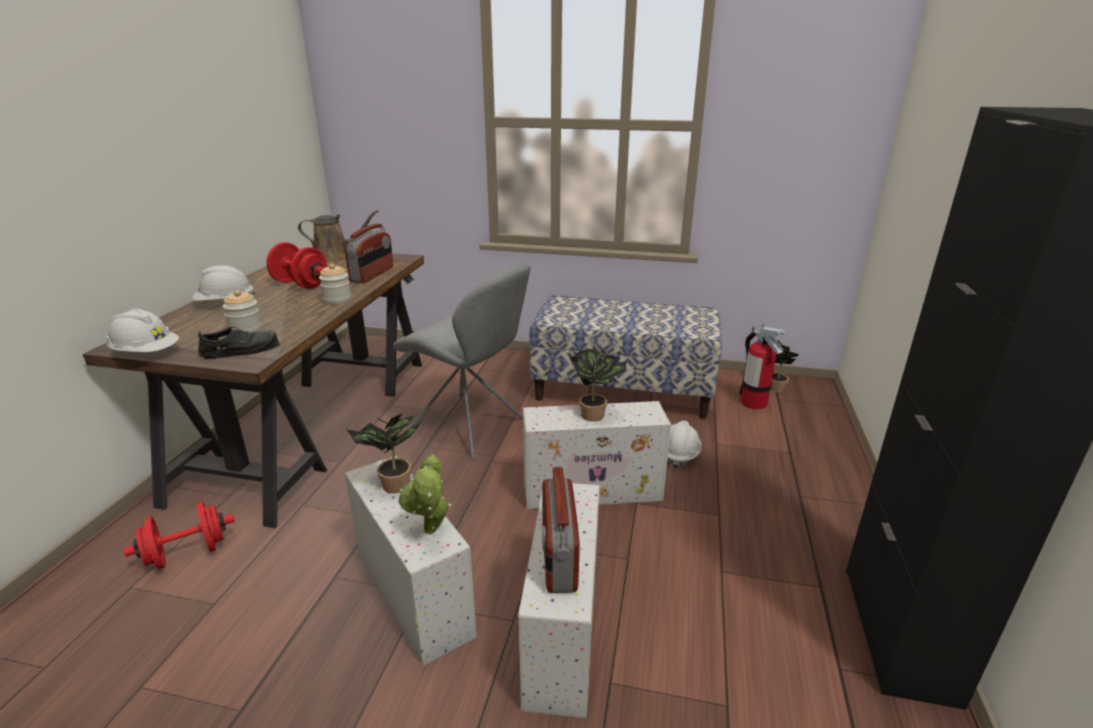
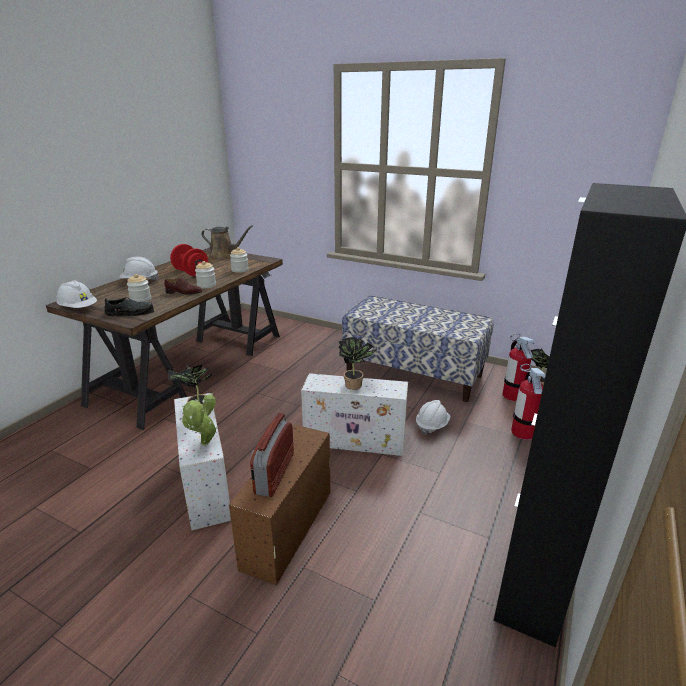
camera: 15 degrees right, 0 degrees up
(187, 554) = (88, 436): red dumbbell -> none
(309, 313) = (184, 292): none -> brown shoe
(373, 274) = (240, 270): radio -> jar
(470, 428) = (291, 384): grey chair -> none
(562, 633) = (287, 529): white storage box -> brown storage box
(788, 446) = (523, 432): none -> fire extinguisher

